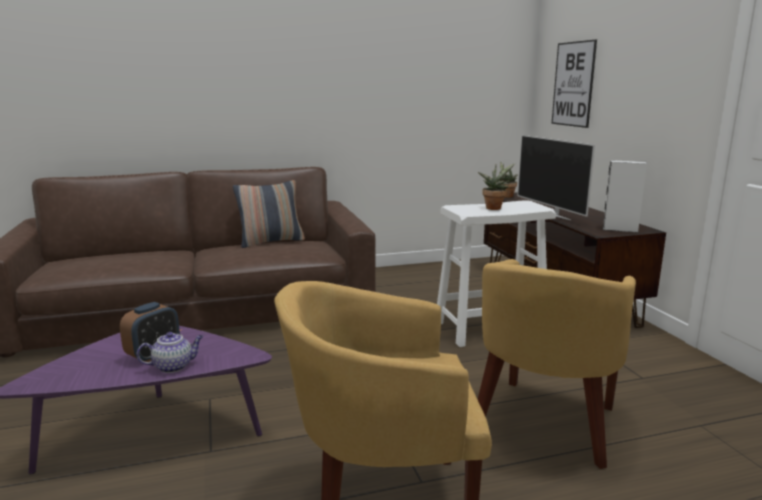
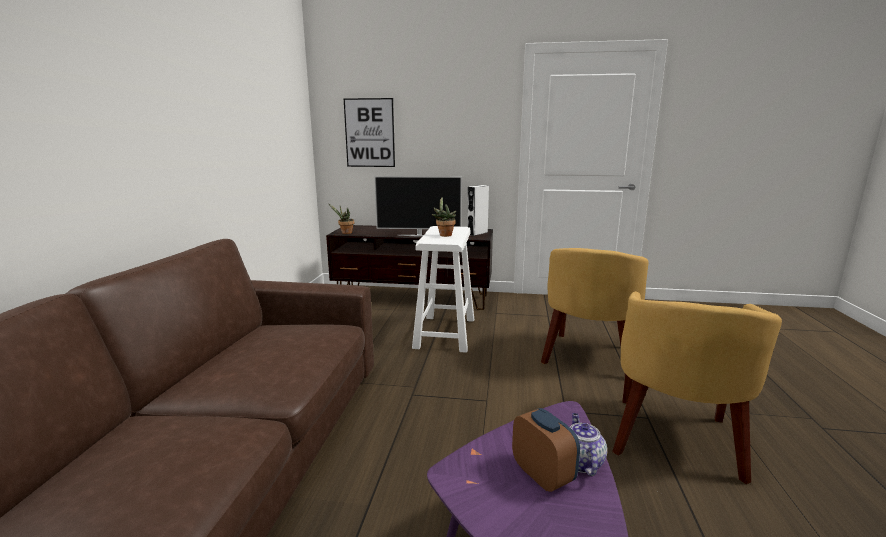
camera: 65 degrees left, 0 degrees up
(271, 242) = (235, 347): pillow -> none
(545, 423) = (588, 357): yellow armchair -> yellow armchair turned 60 degrees clockwise

